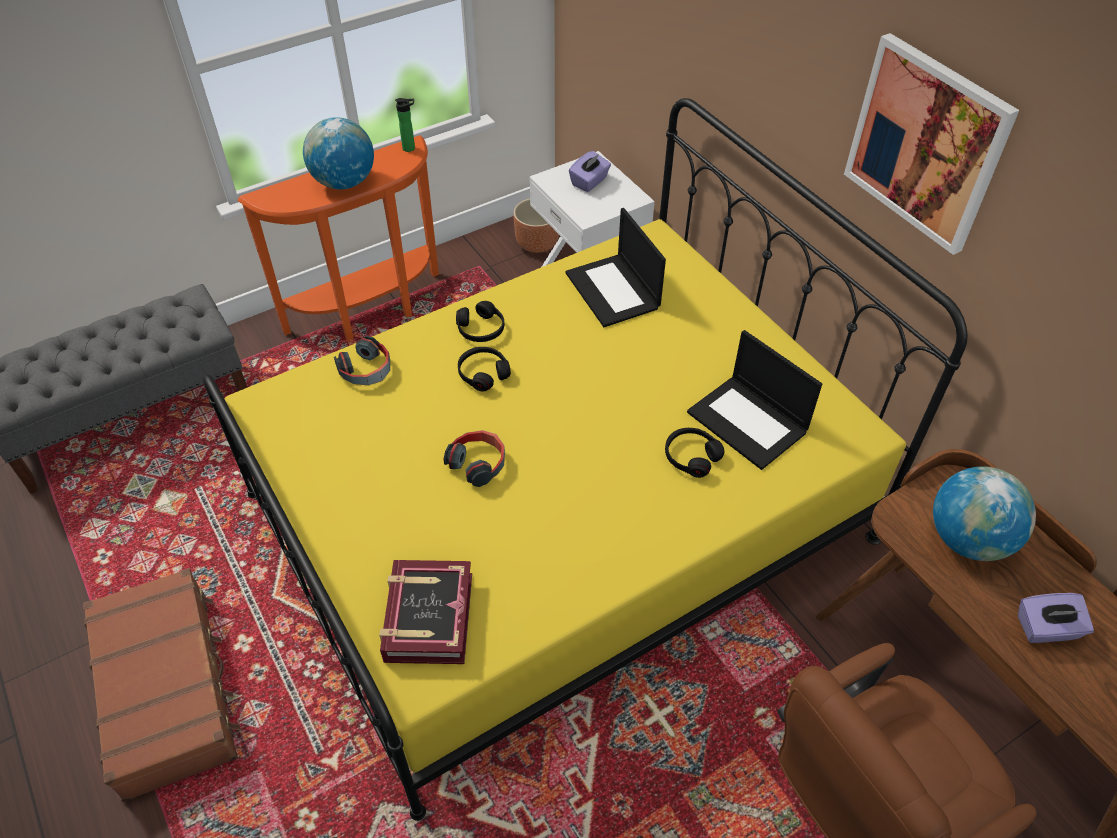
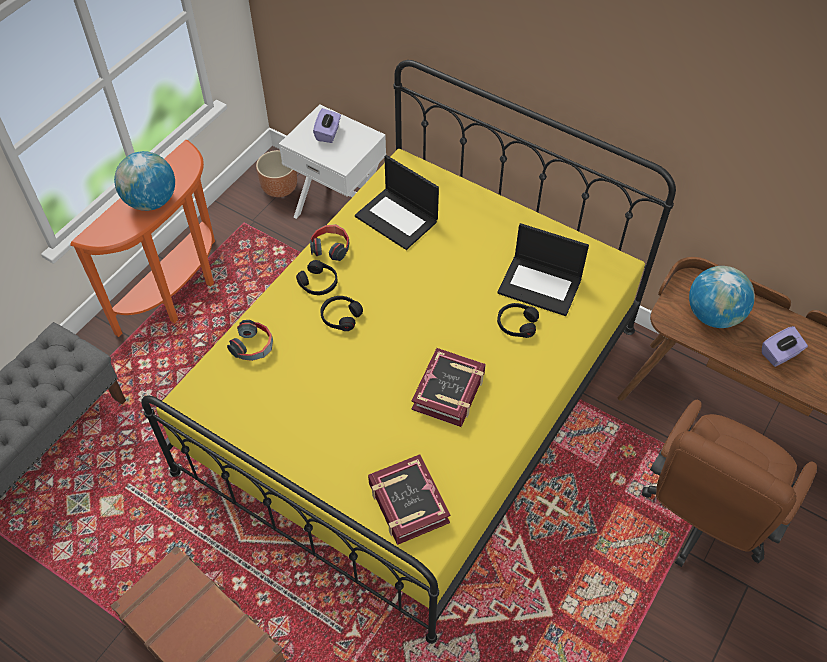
camera: 25 degrees left, 5 degrees up
(411, 148) = (186, 153): bottle -> none
(478, 463) = (377, 384): headphones -> headphones (331, 247)
(559, 504) = (449, 392): none -> book
(926, 143) = (618, 69): picture -> none

